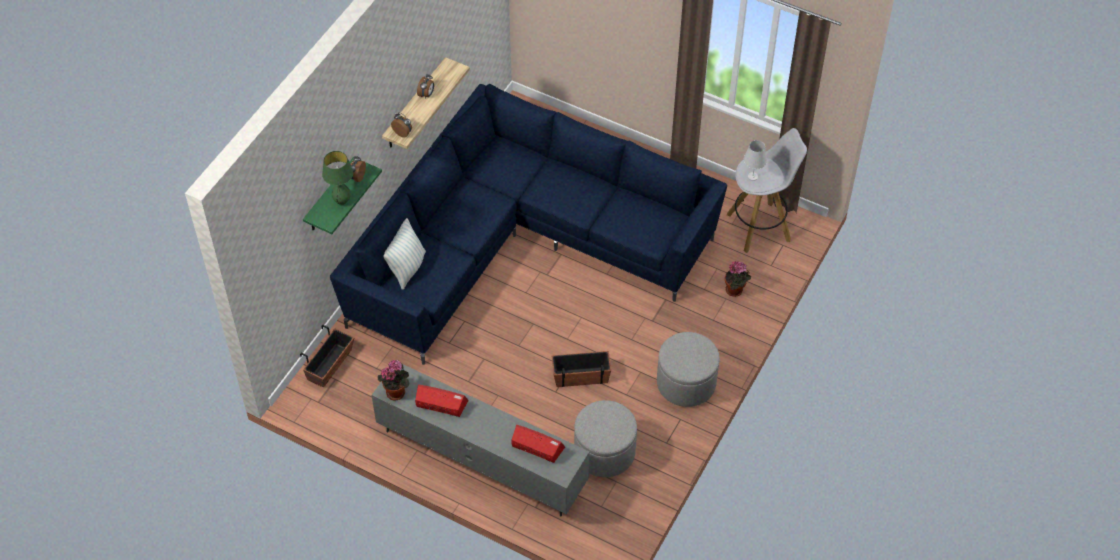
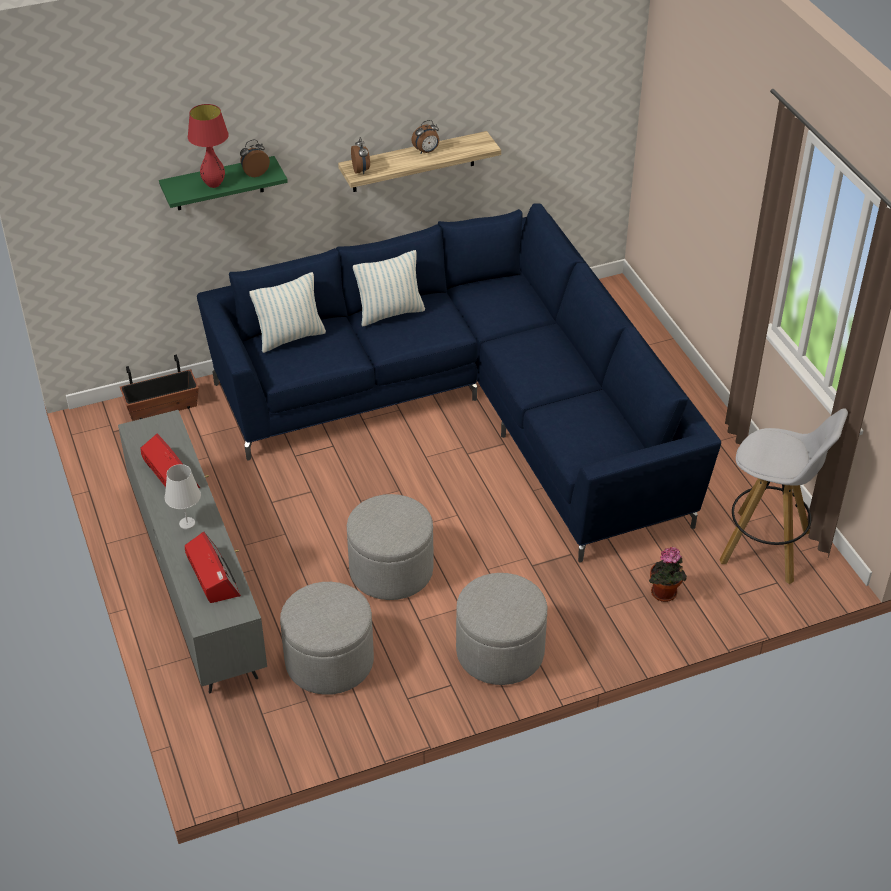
camera: 40 degrees right, 10 degrees down
(342, 201) = (213, 184): green table lamp -> red table lamp
(396, 391) = (144, 436): potted plant -> none
(448, 213) = (390, 313): none -> pillow
(581, 376) = (391, 570): planter -> grey ottoman
(752, 176) = (761, 450): white table lamp -> white table lamp (187, 523)

